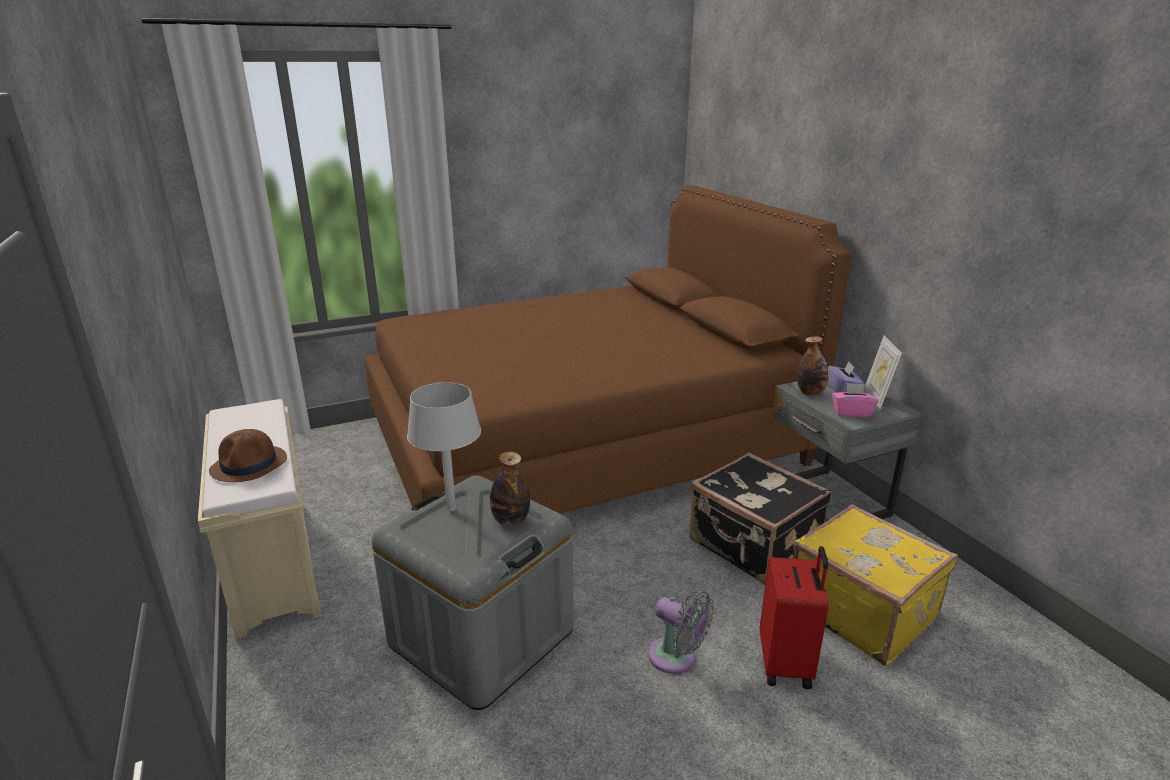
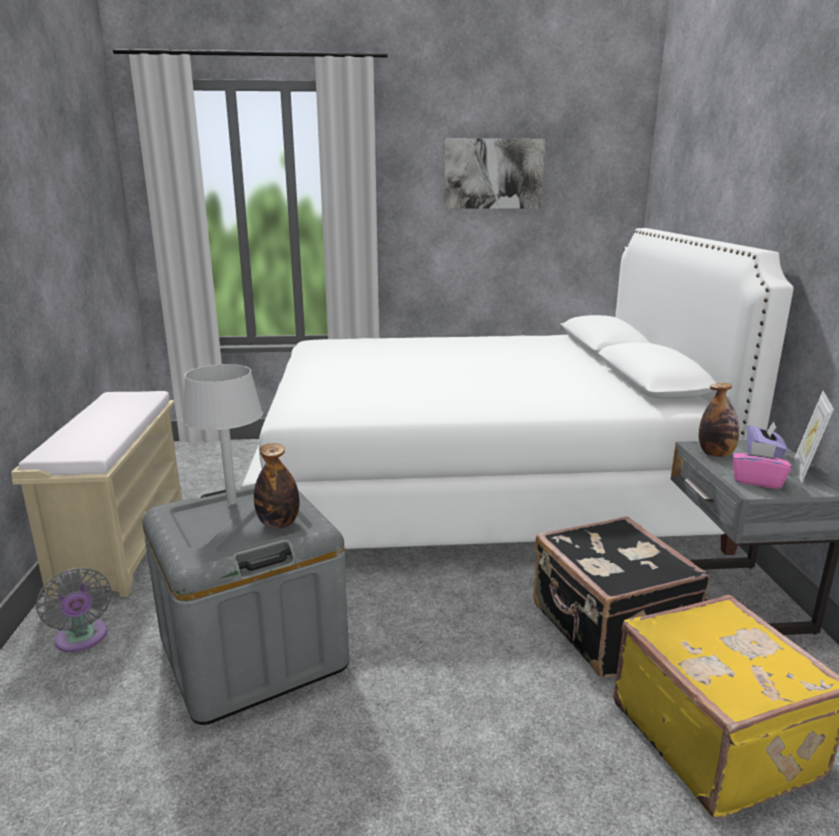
camera: 20 degrees right, 5 degrees down
(249, 465) = (89, 435): brown hat -> none
(554, 139) = (493, 174): none -> picture
(583, 442) = (476, 488): brown bed -> white bed
(676, 658) = (442, 730): grey fan -> grey fan (82, 639)
(786, 664) = (576, 775): red suitcase -> none

